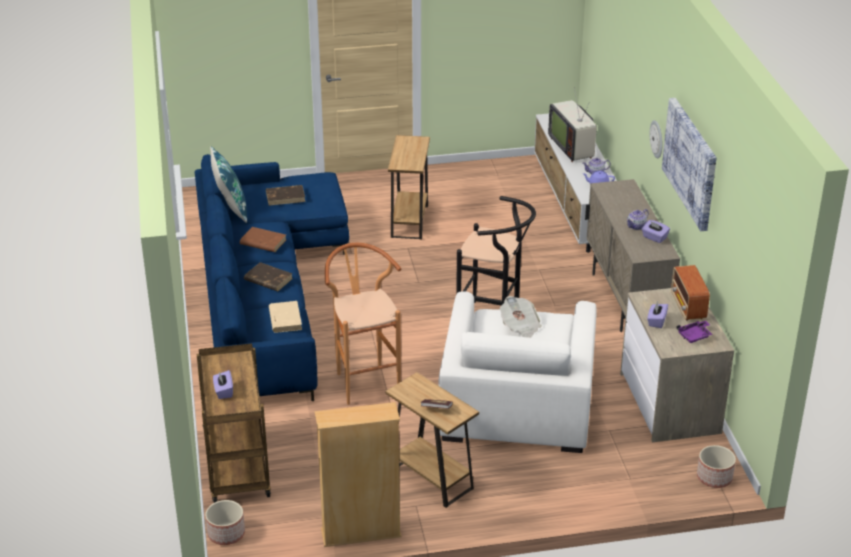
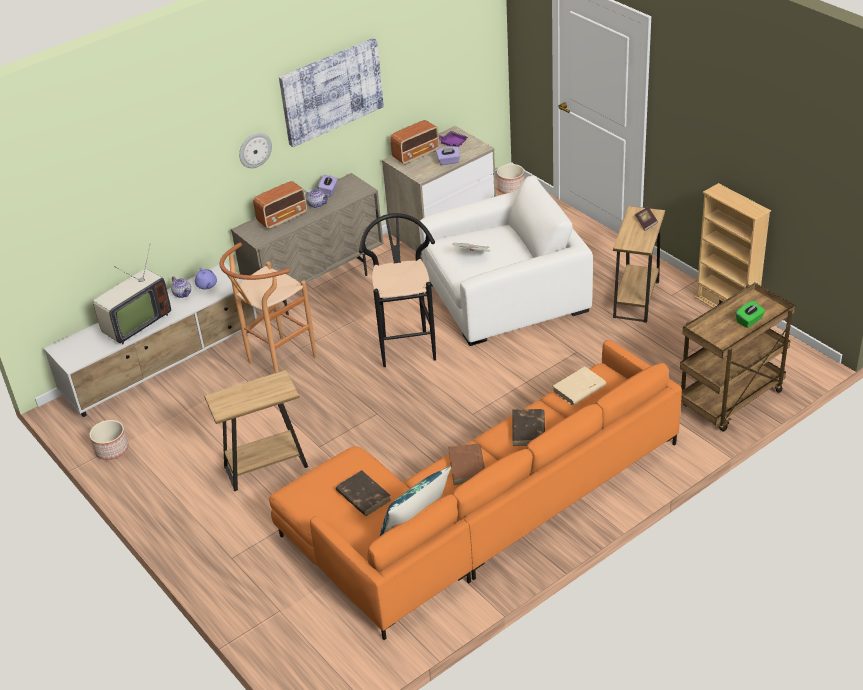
camera: 115 degrees left, 5 degrees up
(223, 391) = (749, 321): purple tissue box -> green tissue box
(225, 534) = (801, 369): planter -> planter (112, 450)
(265, 293) = (478, 510): blue sofa -> orange sofa
(364, 379) = (553, 382): brown stool -> brown stool (276, 362)
(628, 205) = (283, 218): none -> radio

